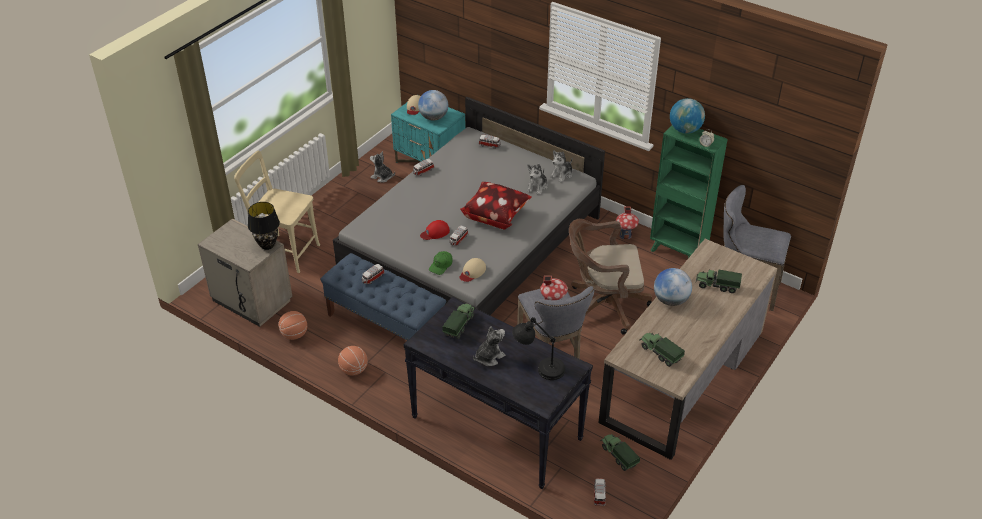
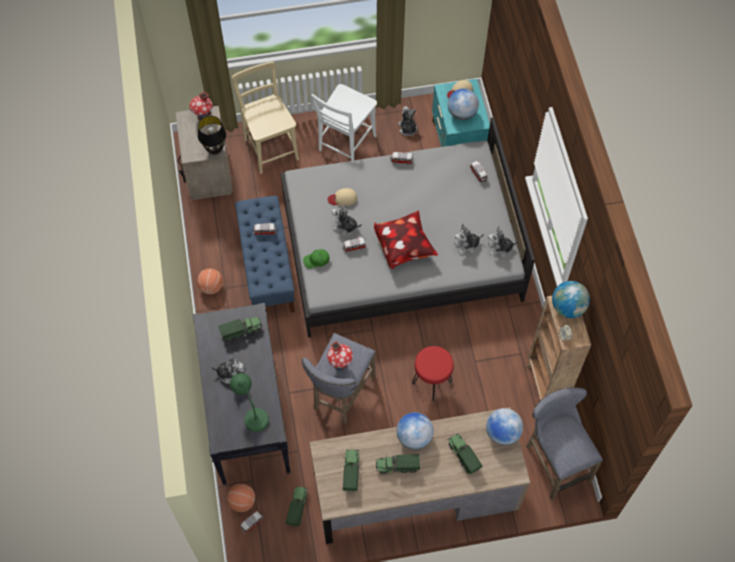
camera: 45 degrees right, 20 degrees up
(294, 335) = (205, 225): basketball -> basketball (242, 501)
(346, 214) = (345, 145): none -> white chair
(435, 232) = (345, 227): red cap -> plush toy
(472, 272) = (331, 284): beige cap -> beige cap (343, 198)
(539, 367) = (251, 411): black table lamp -> green table lamp
(603, 305) = (431, 382): brown office chair -> red stool
(625, 235) = (524, 335): toy house -> toy house (203, 116)
(677, 252) = (545, 385): green bookcase -> brown bookcase
(685, 325) = (397, 466): none -> toy truck
(721, 255) = (502, 433): none -> globe

